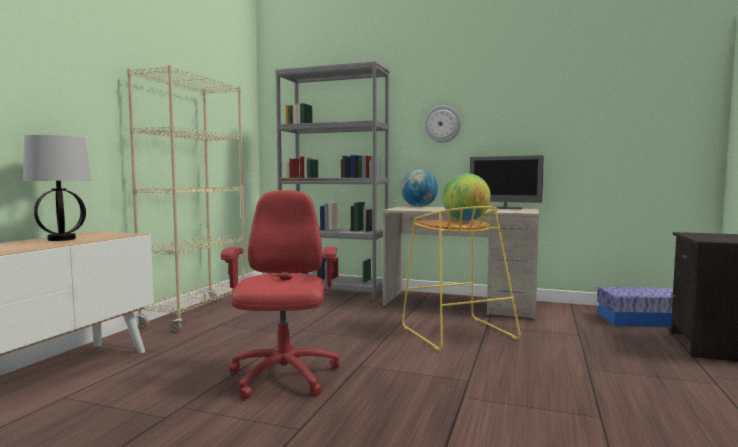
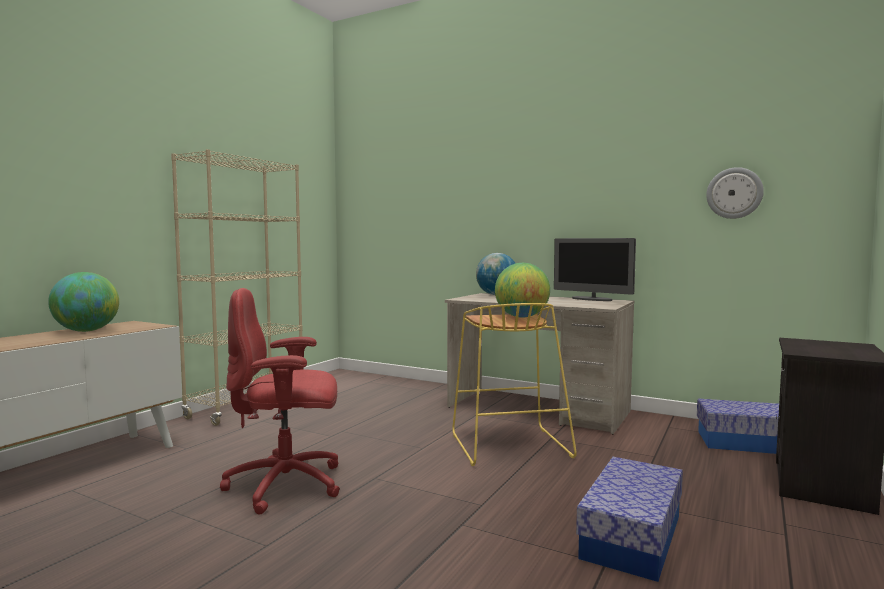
camera: 10 degrees right, 0 degrees up
(61, 239) = (86, 331): table lamp -> globe
(283, 377) = (287, 485): red office chair -> red office chair turned 105 degrees counterclockwise
(334, 290) = (406, 386): grey bookcase -> none
(442, 124) = (526, 200): wall clock -> wall clock (734, 193)
(606, 395) = (632, 537): none -> storage box

